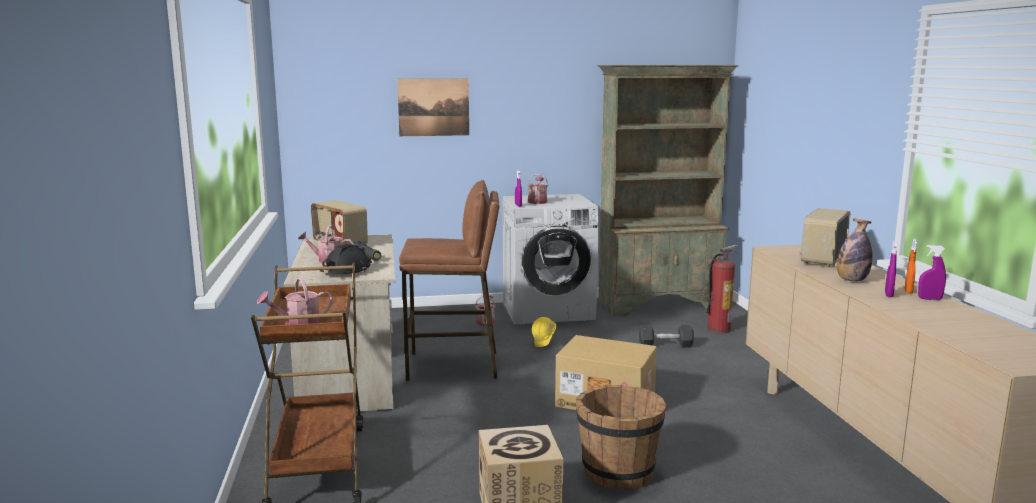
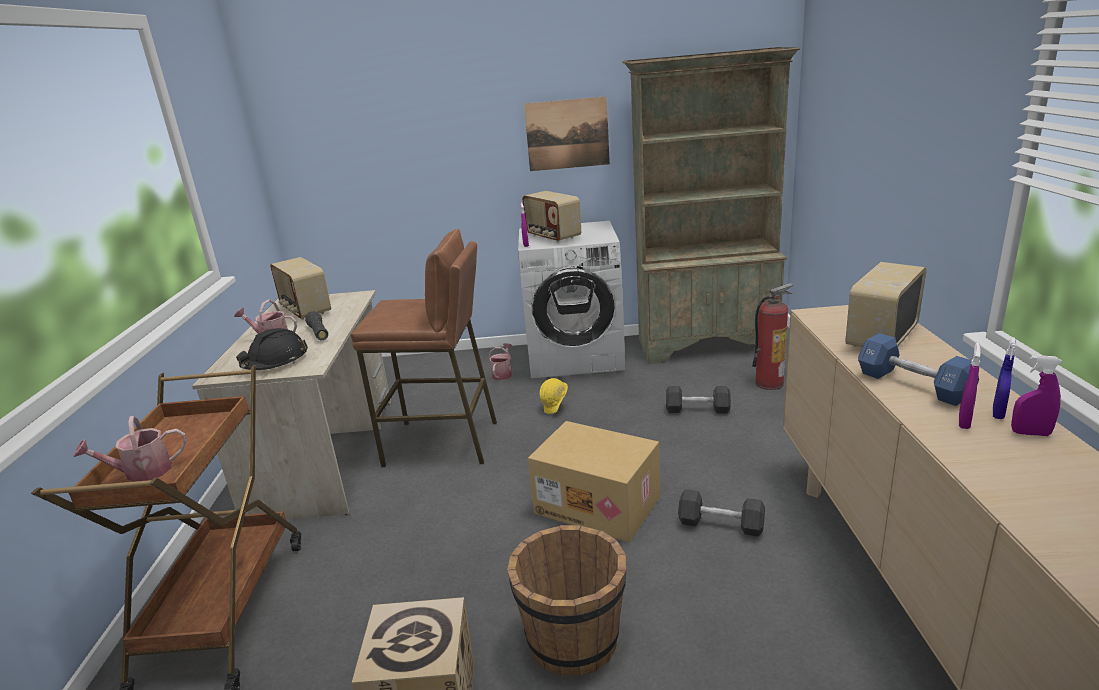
camera: 10 degrees right, 10 degrees up
(433, 107) = (429, 129): picture -> picture (567, 134)
(537, 201) = (552, 237): watering can -> radio
(707, 410) = (720, 524): none -> black dumbbell
(852, 280) = (913, 385): bottle -> blue dumbbell
(908, 291) = (998, 413): orange spray bottle -> blue spray bottle

